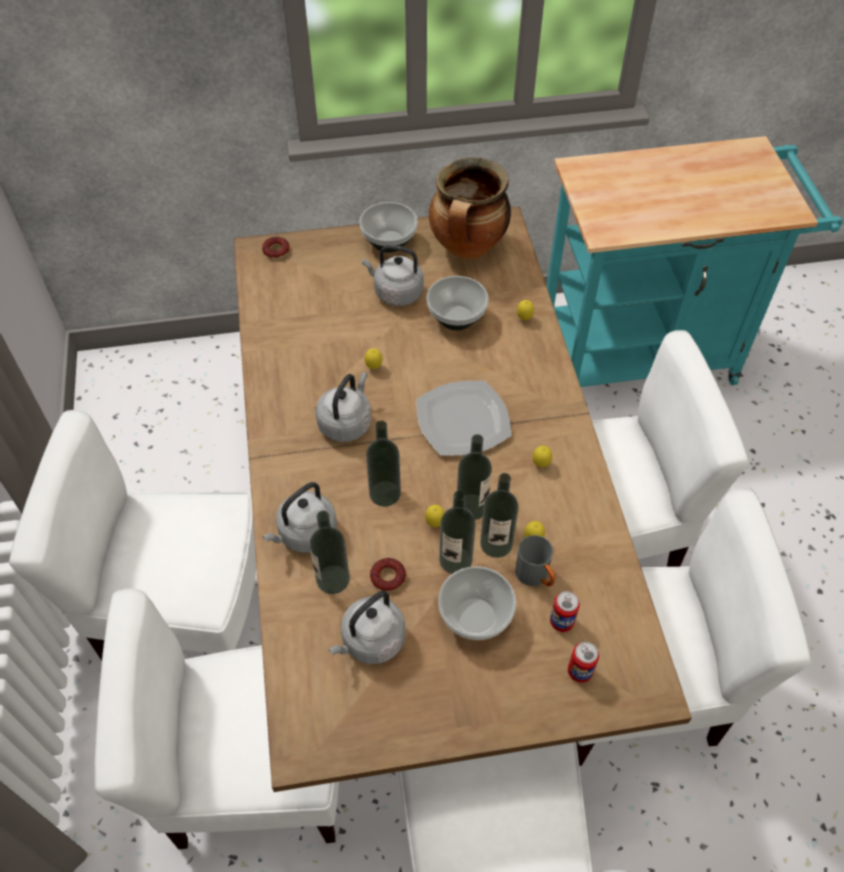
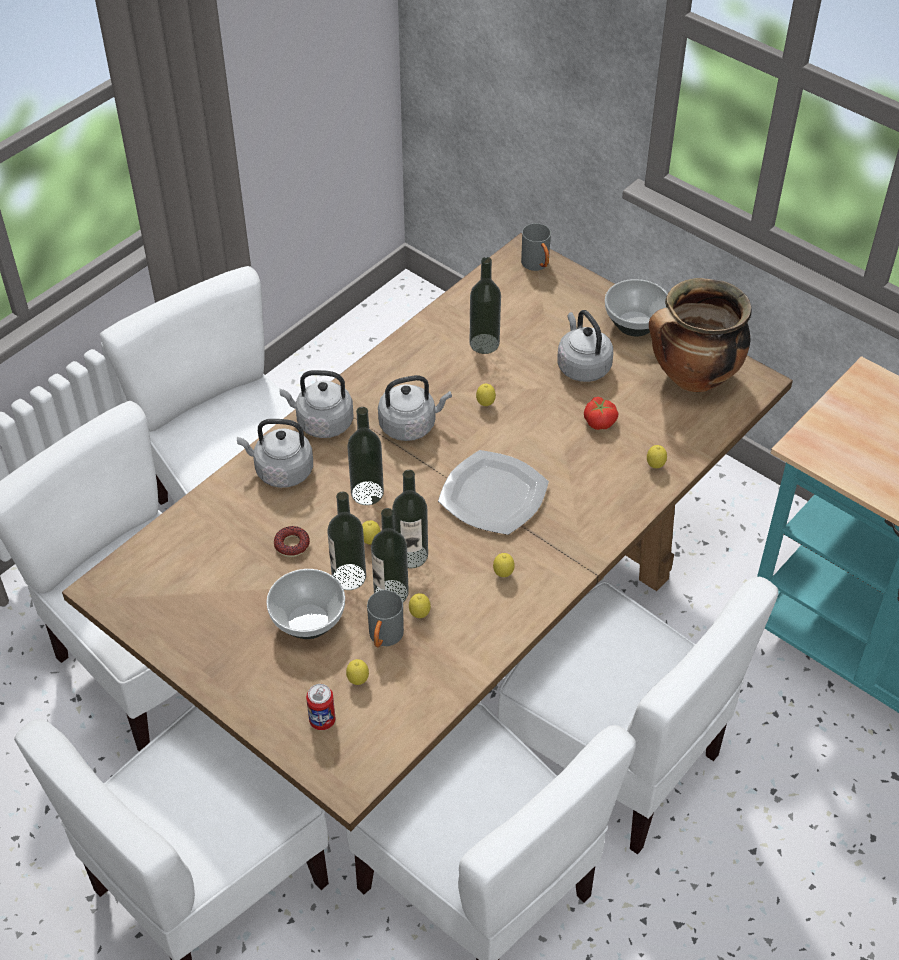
camera: 50 degrees right, 5 degrees down
(276, 251) = (537, 266): donut -> grey mug
(333, 579) = (258, 513): bottle -> bottle (484, 343)
(370, 641) = (226, 571): grey kettle -> grey kettle (322, 422)
(455, 318) = (600, 421): bowl -> tomato
(561, 621) = (358, 681): can -> lemon

